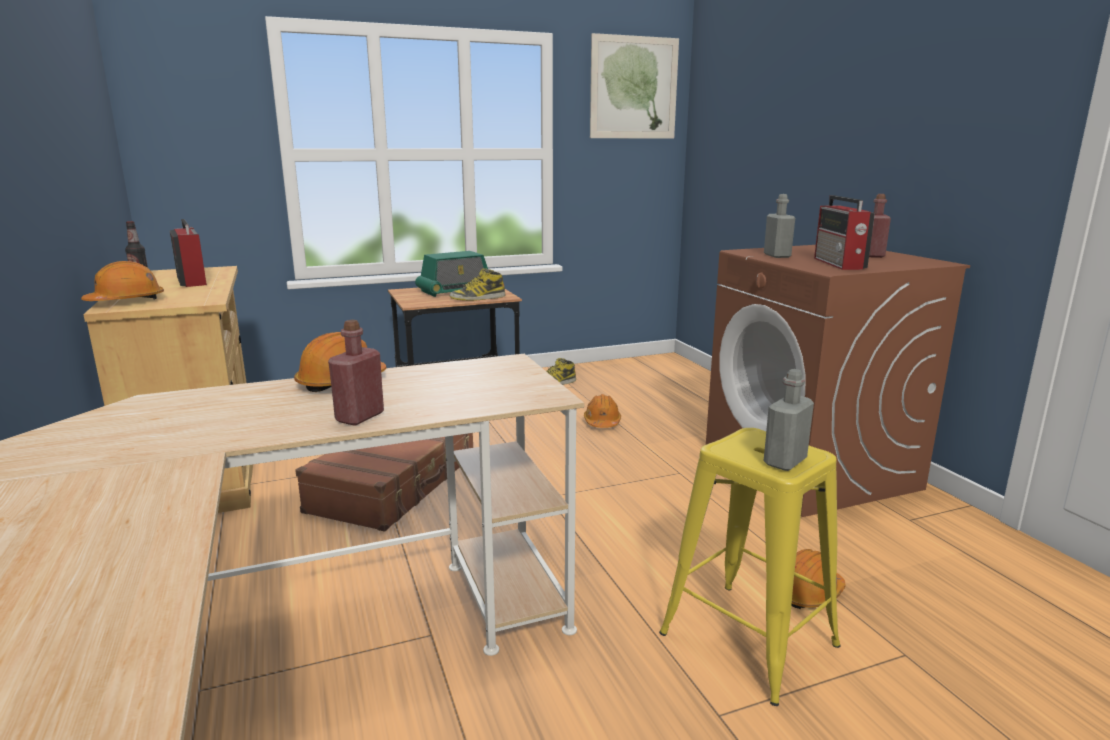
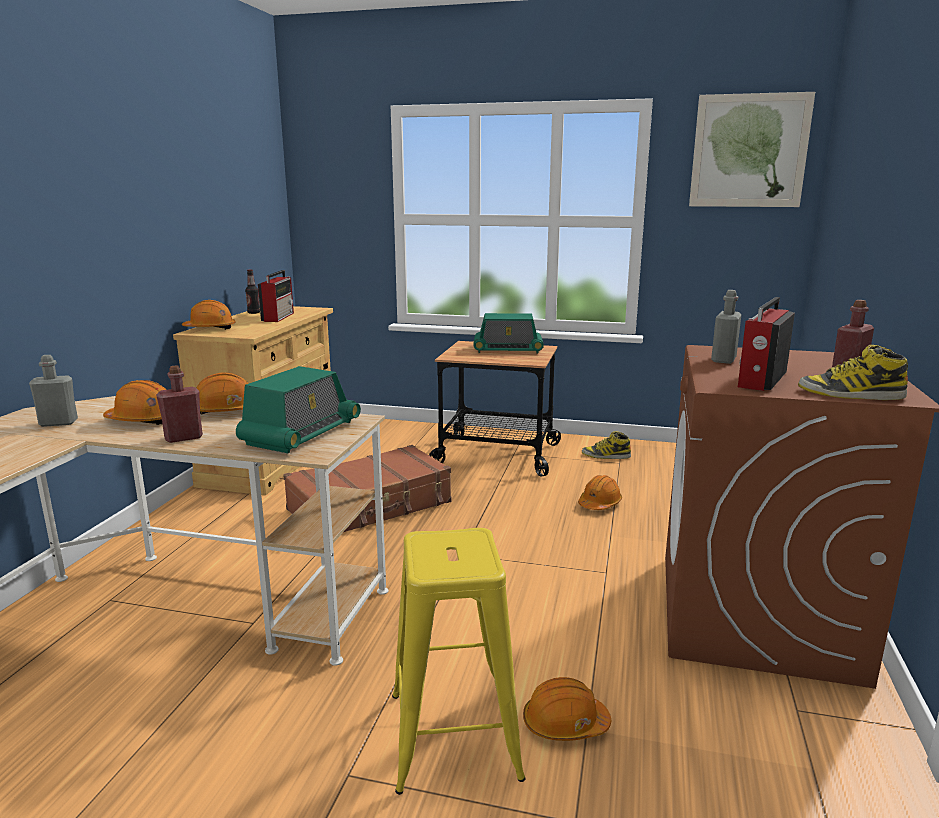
camera: 35 degrees right, 0 degrees up
(251, 413) = (143, 420): none -> orange hard hat
(478, 298) = (509, 359): boot -> boot (850, 394)
(485, 383) = (301, 433): none -> radio
(785, 461) = (444, 565): grey bottle -> grey bottle (58, 423)

